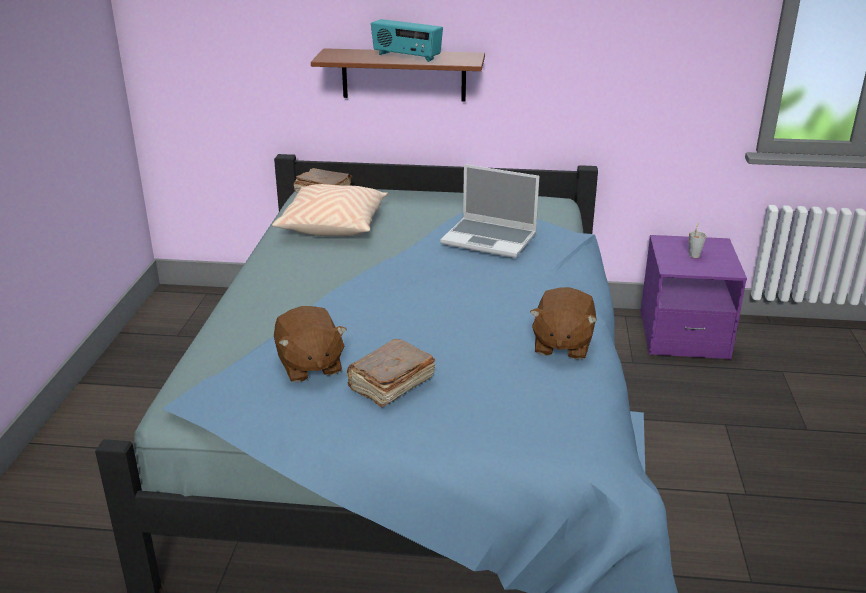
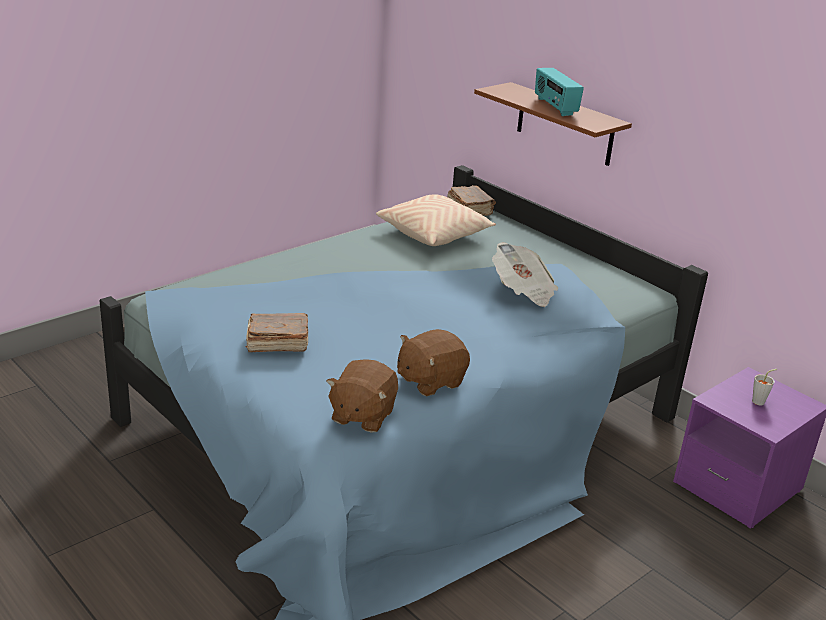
camera: 40 degrees right, 0 degrees up
(309, 366) = (253, 309): brown plush toy -> brown plush toy (362, 415)
(490, 239) = (523, 291): laptop -> newspaper

